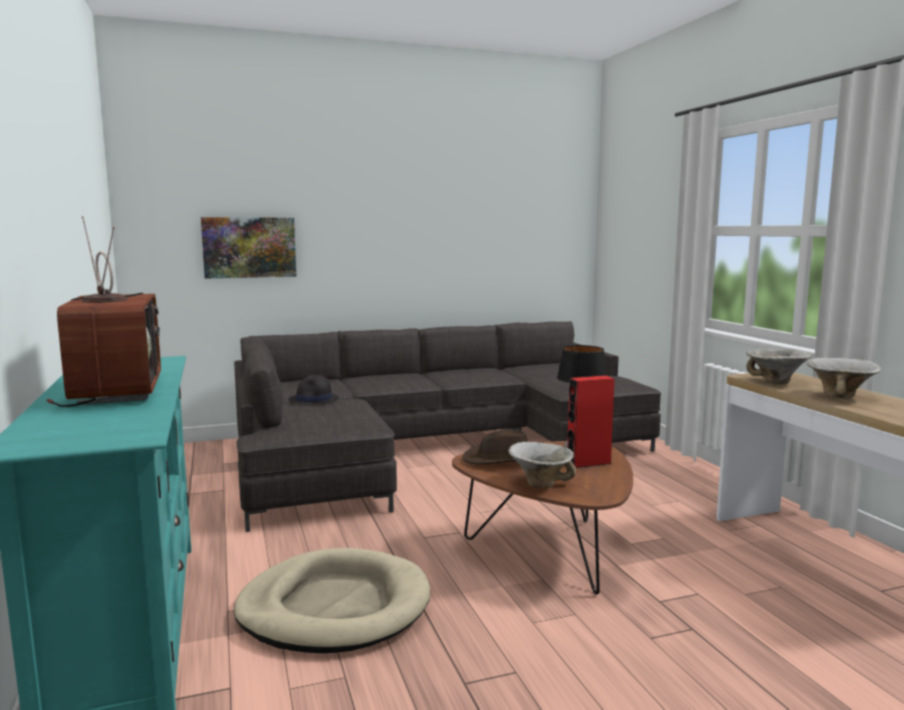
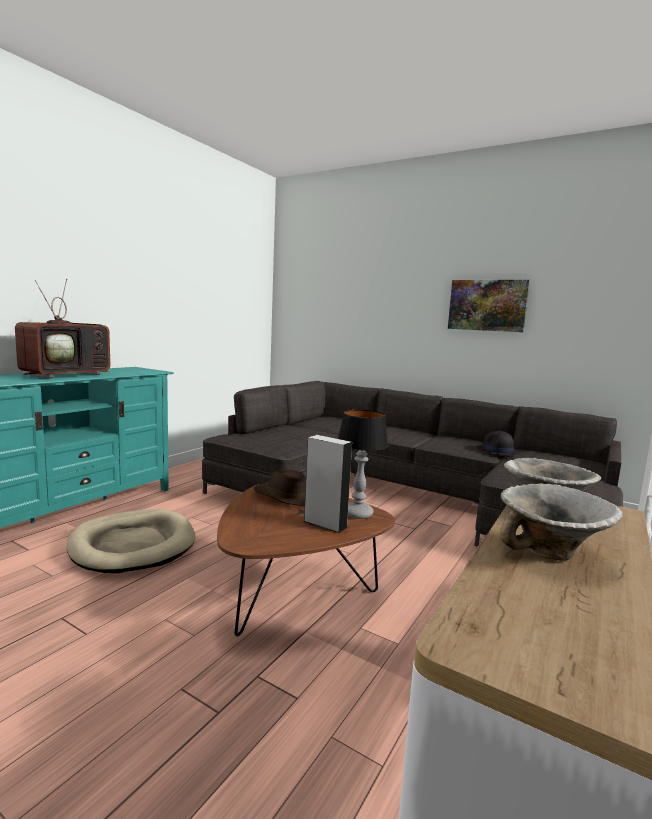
camera: 50 degrees right, 0 degrees up
(249, 247) = (339, 321): picture -> picture (487, 305)
(314, 399) = (310, 428): black hat -> black hat (497, 451)
(540, 483) = (248, 517): bowl -> none
(588, 463) = (325, 524): red speaker -> grey speaker

